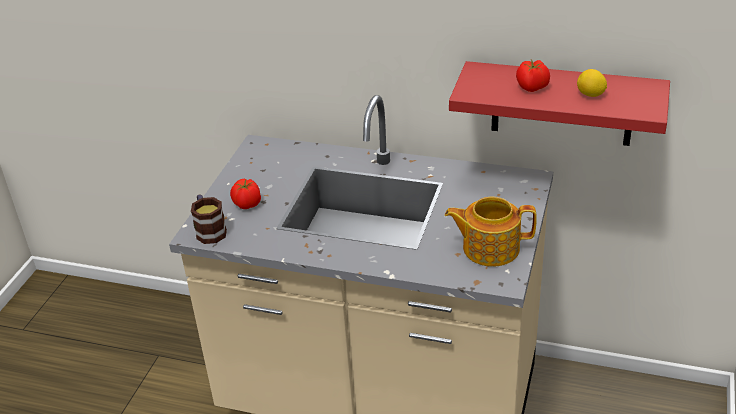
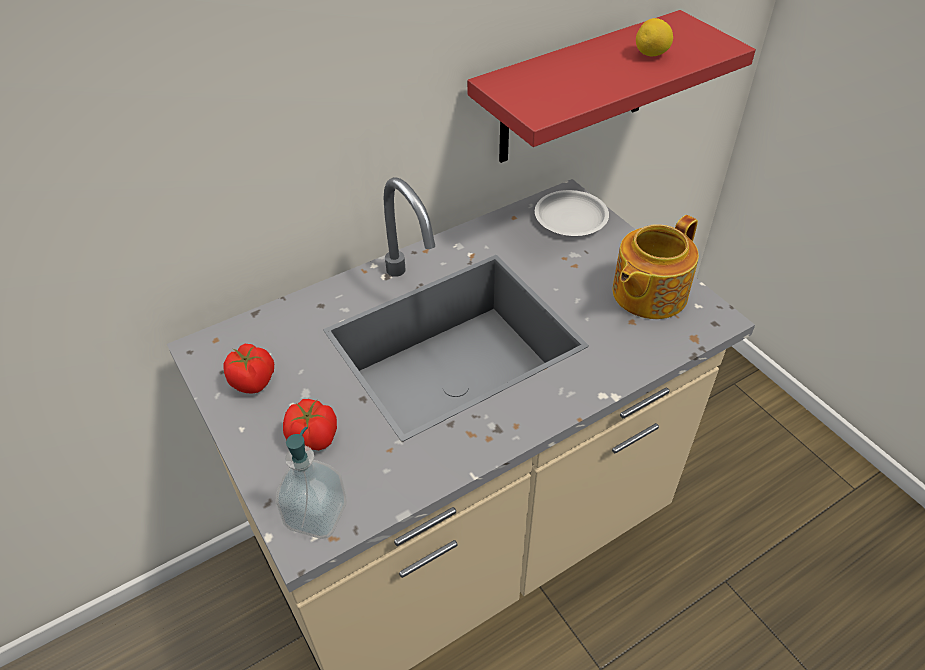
camera: 50 degrees left, 10 degrees up
(209, 230) = (316, 515): mug -> soap dispenser
(514, 189) = (570, 218): none -> white plate
(532, 87) = (588, 74): tomato -> tomato (254, 381)

